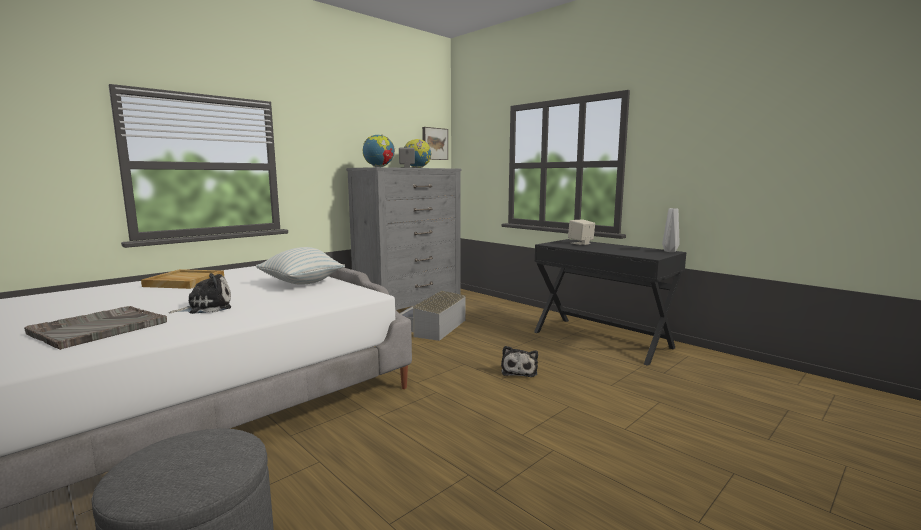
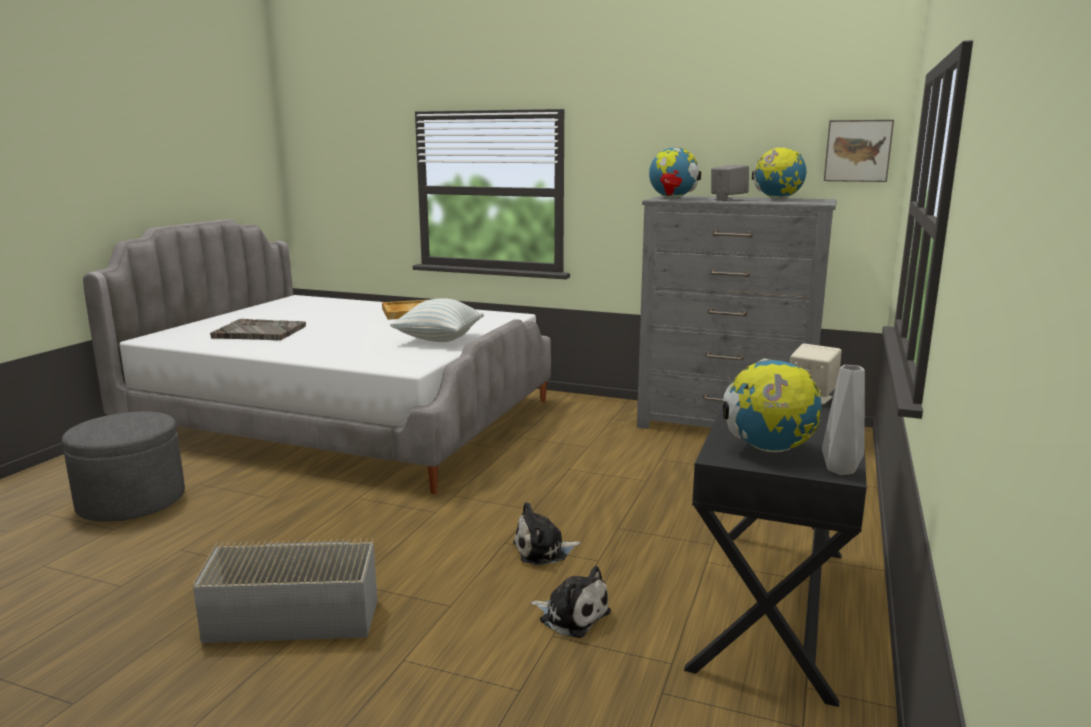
camera: 65 degrees right, 5 degrees up
(207, 307) = (328, 337): plush toy -> plush toy (571, 615)
(432, 327) = (645, 461): grey storage box -> grey storage box (294, 609)
(644, 253) = (768, 449): none -> globe

